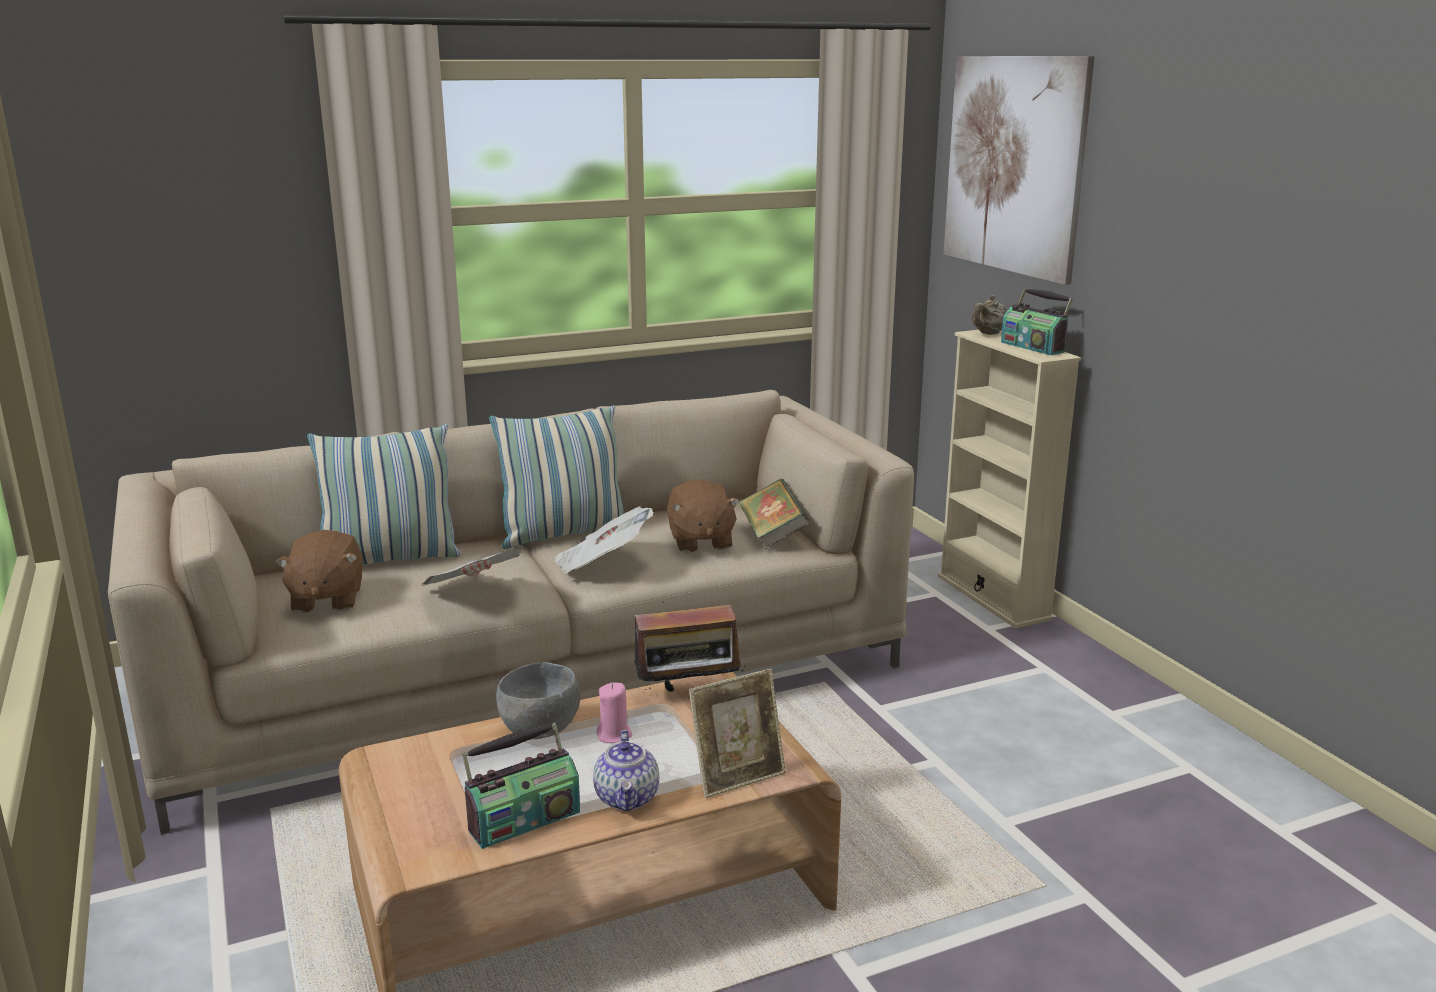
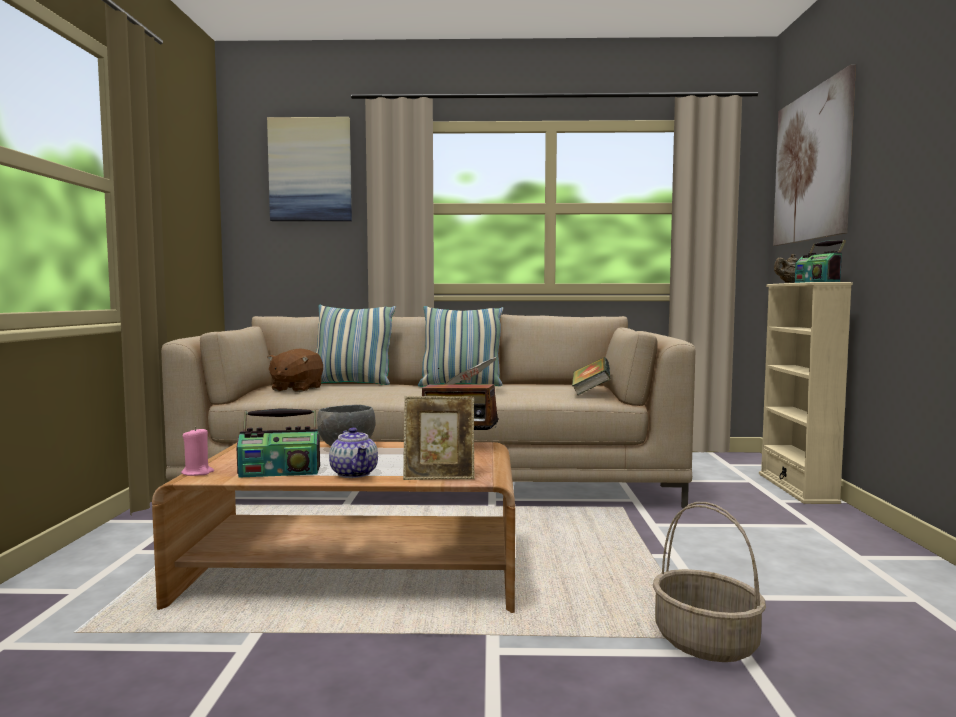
camera: 25 degrees right, 15 degrees down
(205, 154) = (310, 170): none -> picture
(473, 593) = (374, 393): newspaper -> none
(614, 735) = (387, 453): pink candle -> pink candle (197, 473)
(628, 798) = (355, 474): teapot -> teapot turned 45 degrees counterclockwise
(700, 541) = (538, 390): brown plush toy -> none
(1047, 892) = (707, 643): none -> basket

